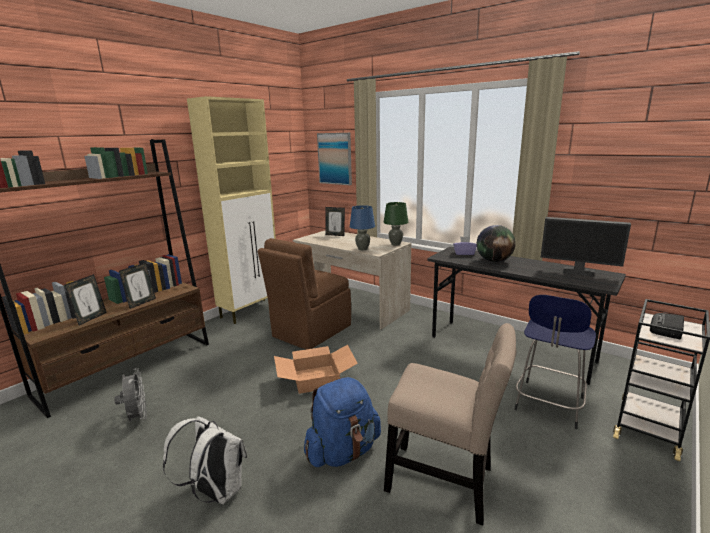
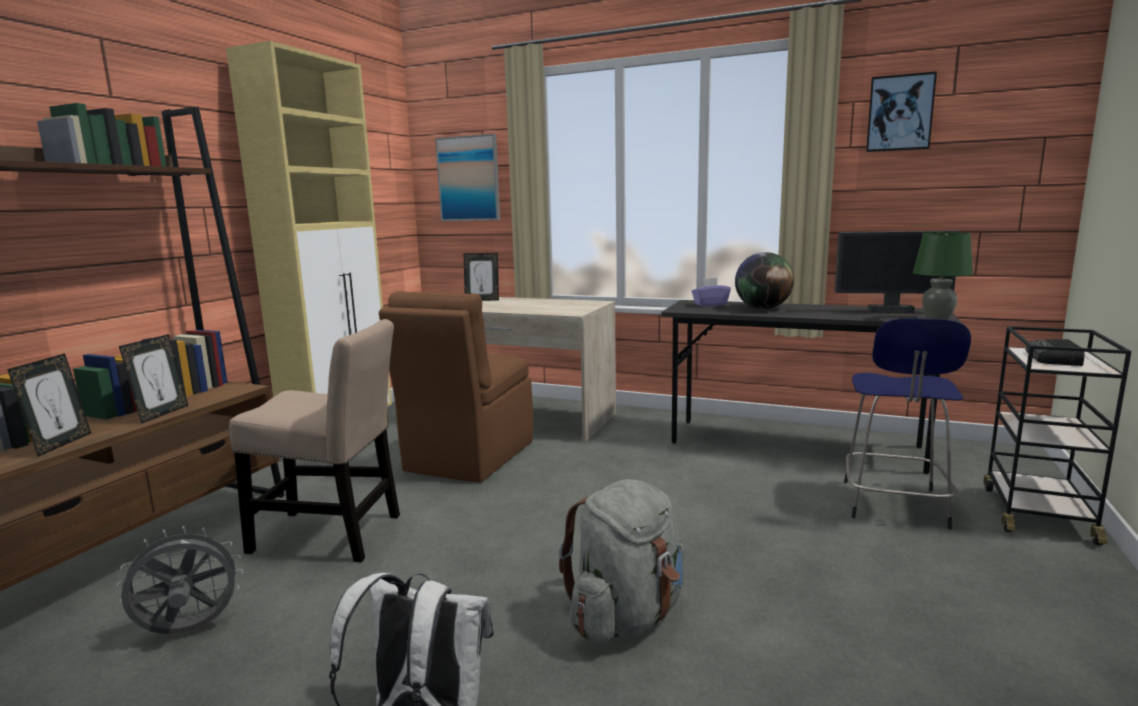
camera: 15 degrees left, 5 degrees down
(137, 418) = (188, 631): grey fan -> grey fan turned 75 degrees counterclockwise
(316, 378) = (517, 519): cardboard box -> none
(343, 451) = (627, 616): blue backpack -> grey backpack
(362, 249) = (545, 310): blue table lamp -> none
(395, 244) = (592, 303): green table lamp -> green table lamp (937, 320)
(445, 482) = (817, 629): beige chair -> beige chair (333, 535)
(605, 133) = (900, 113): none -> picture

